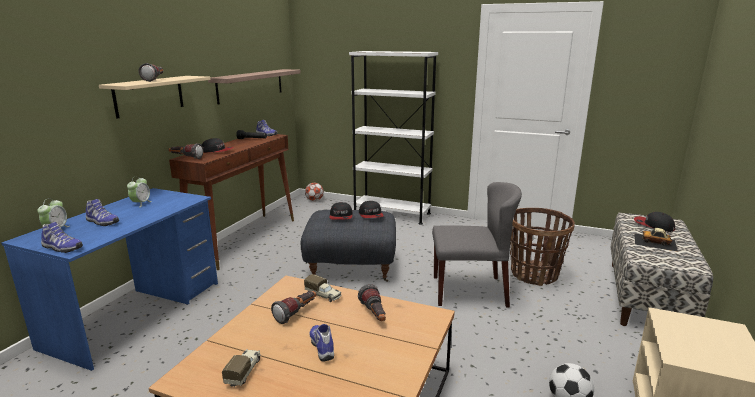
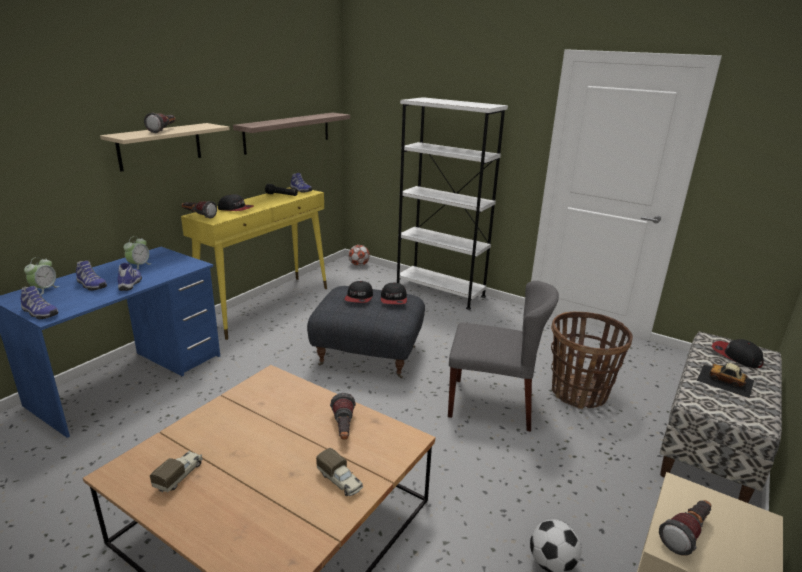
camera: 10 degrees right, 5 degrees up
(244, 239) = (266, 305): brown console table -> yellow console table
(297, 313) = (262, 414): flashlight -> flashlight (687, 534)
(323, 295) = (299, 395): toy truck -> toy truck (340, 481)
(323, 347) = (271, 460): shoe -> shoe (131, 284)

